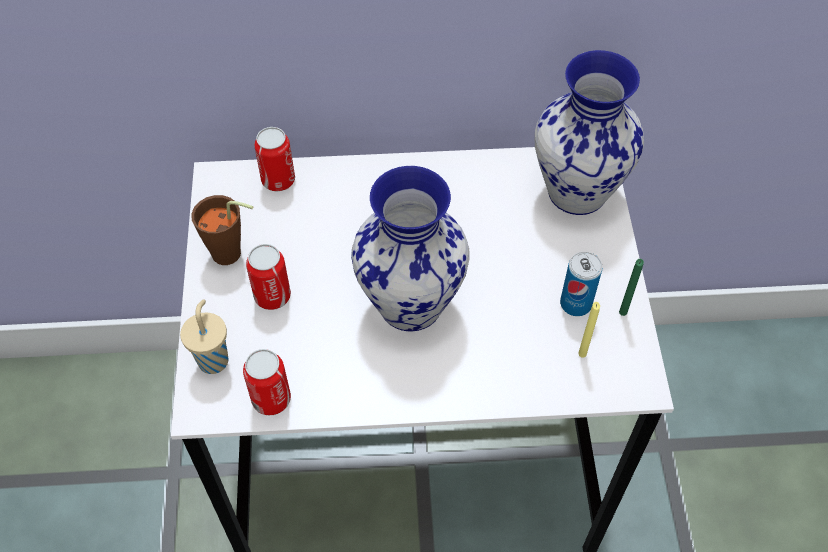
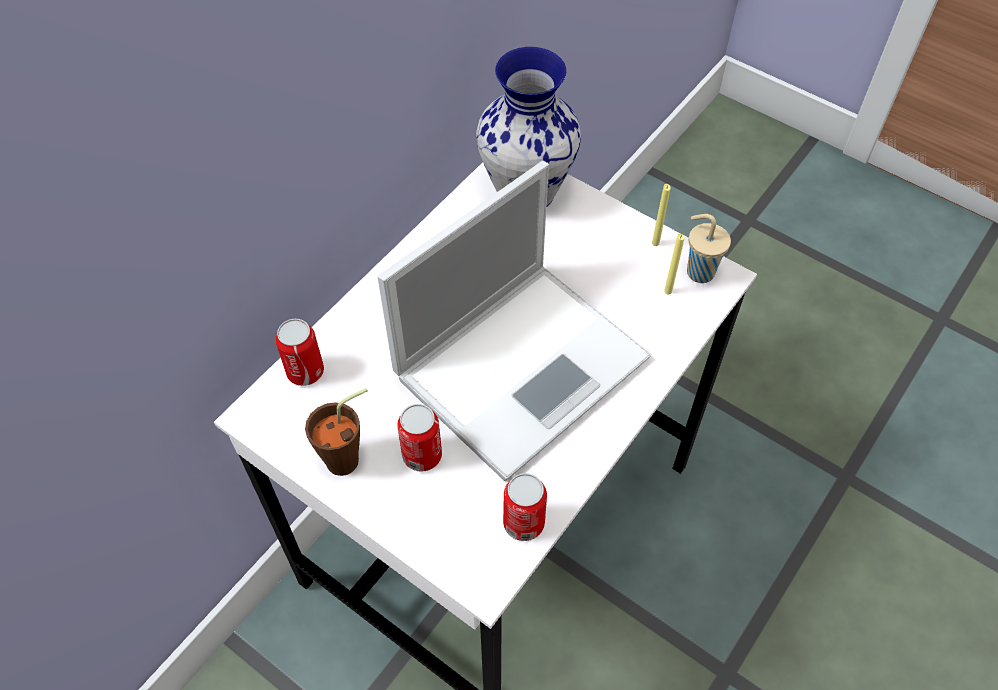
camera: 50 degrees left, 0 degrees up
(213, 359) = (443, 541): beige cup -> beige cup (698, 271)
(412, 303) = (524, 363): vase -> laptop
(575, 304) = (622, 264): can -> none
(623, 312) = (655, 243): green candle -> yellow candle

